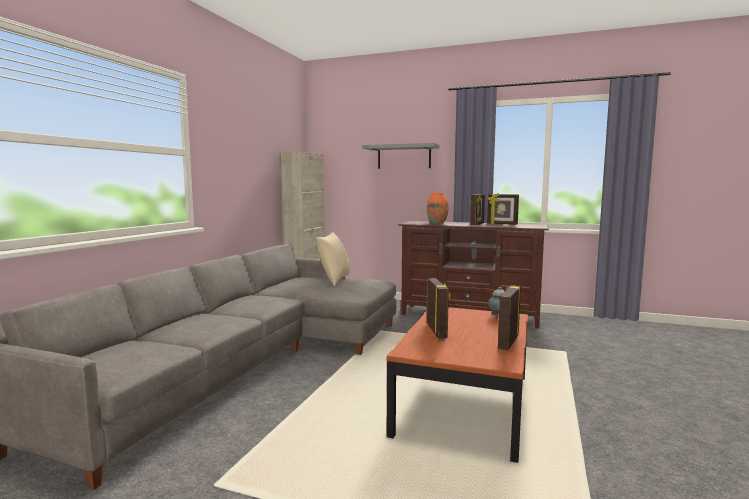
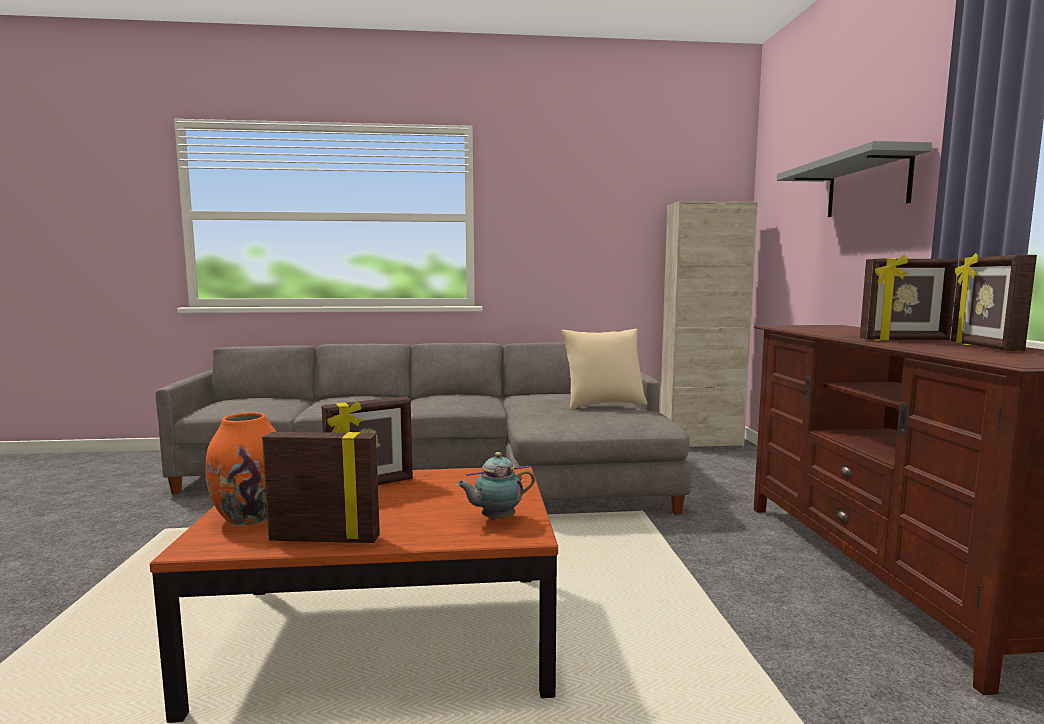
camera: 65 degrees right, 0 degrees up
(436, 223) = (832, 331): orange vase -> orange vase (251, 516)

